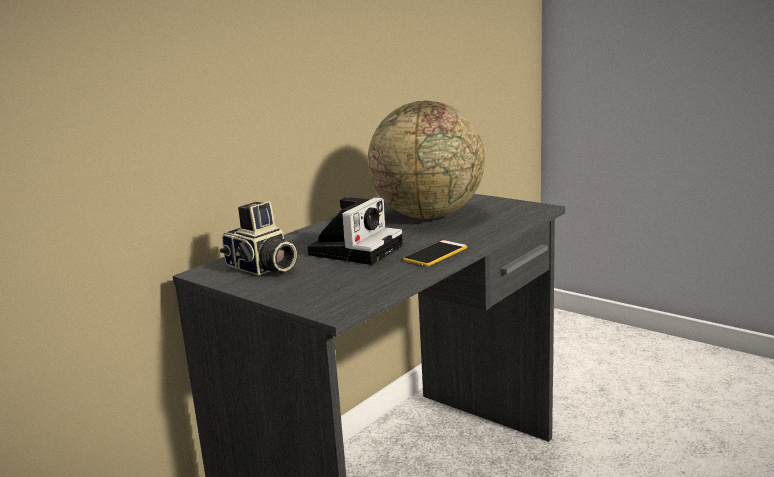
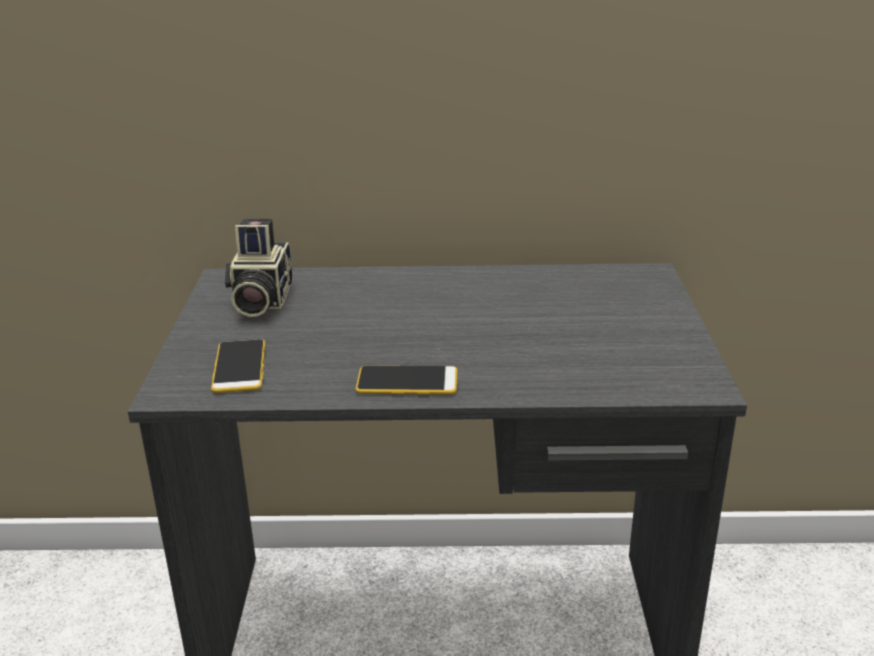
camera: 50 degrees right, 10 degrees up
(340, 287) = (239, 367): none -> phone
(356, 249) = (372, 325): camera -> none
(428, 215) = (551, 319): globe -> none

